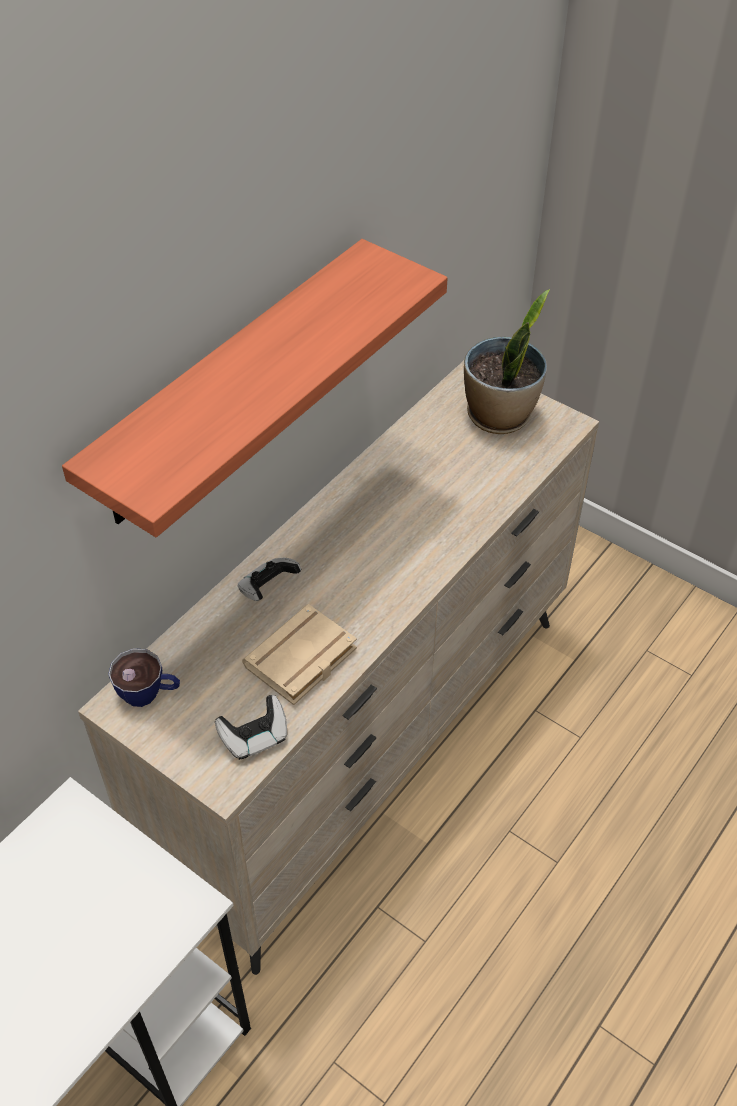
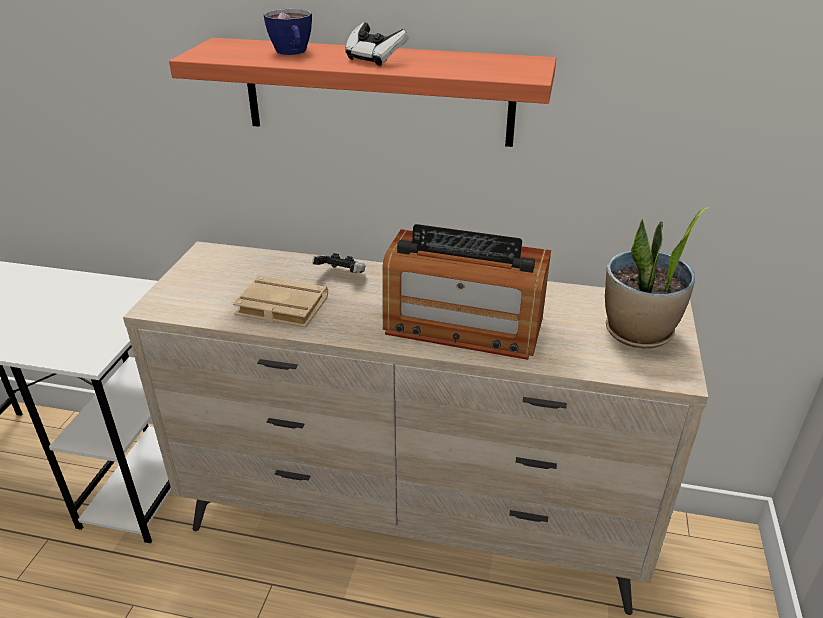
camera: 65 degrees right, 15 degrees down
(149, 693) = (221, 259): cup -> cup (292, 53)
(255, 737) = (198, 308): game controller -> game controller (374, 59)
(423, 525) = (462, 326): none -> radio

